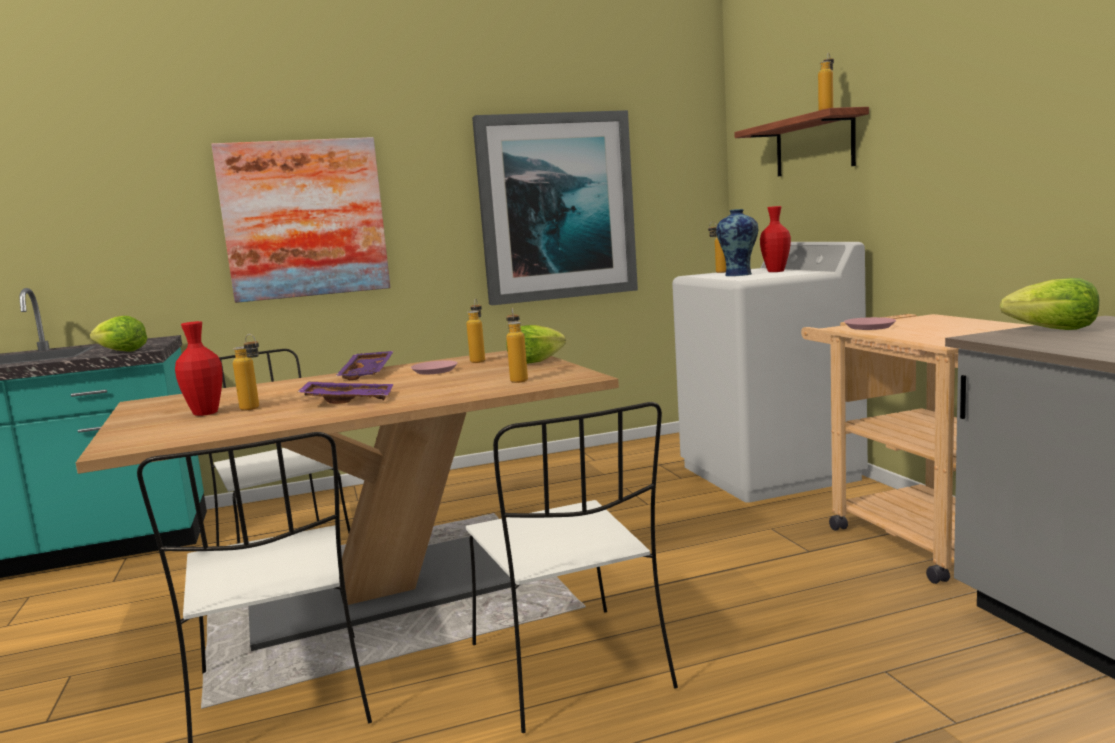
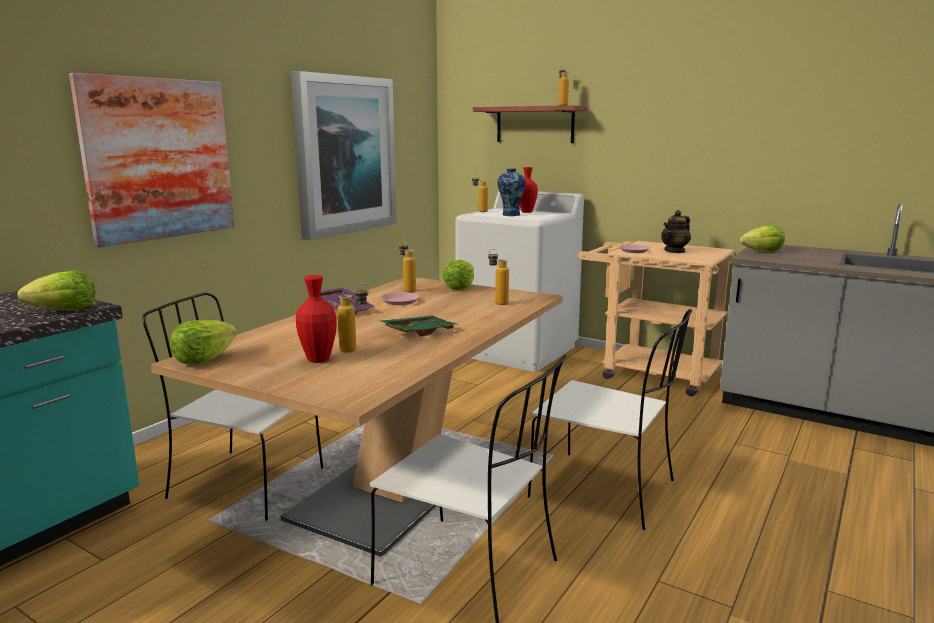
camera: 40 degrees left, 5 degrees up
(150, 403) = (203, 360): none -> lettuce
(348, 400) = (419, 332): purple tray -> green tray
(940, 329) = (675, 251): none -> teapot

